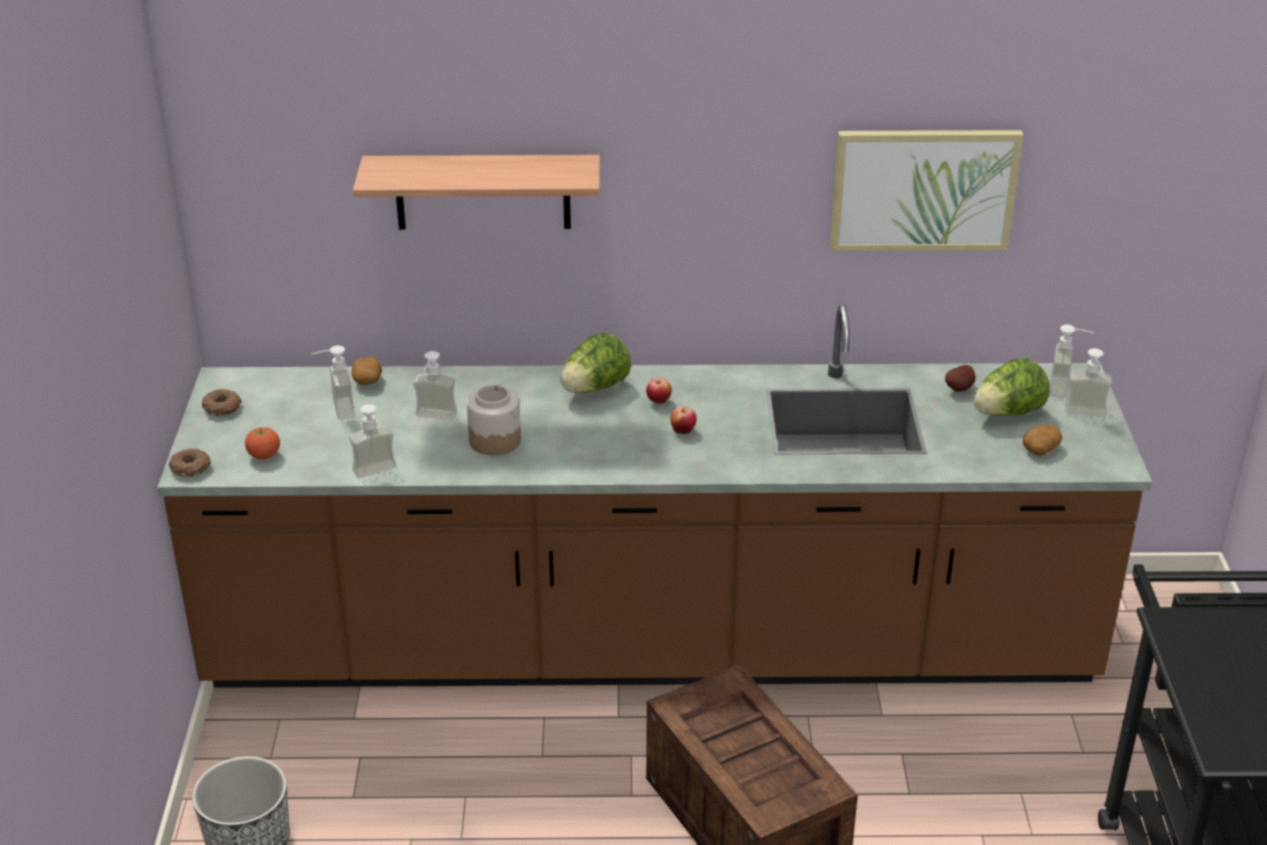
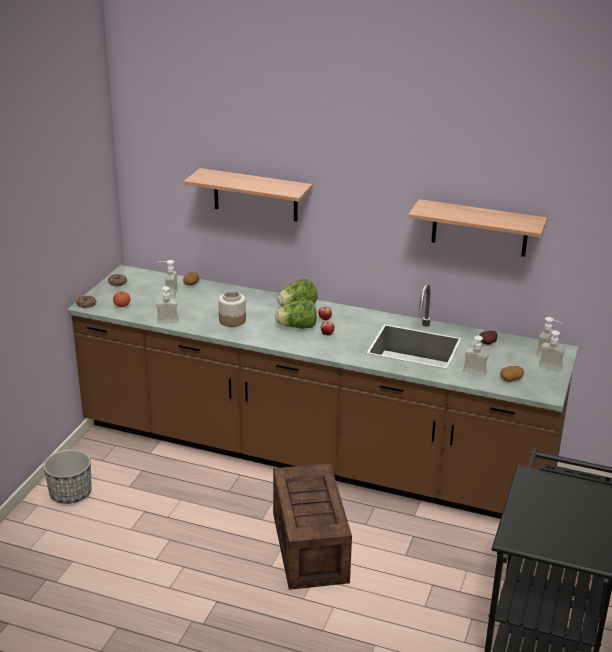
camera: 20 degrees right, 5 degrees down
(434, 419) = (210, 306): soap dispenser -> soap dispenser (472, 374)
(923, 189) = (479, 228): picture -> shelf
(1007, 413) = (506, 359): lettuce -> lettuce (297, 327)

